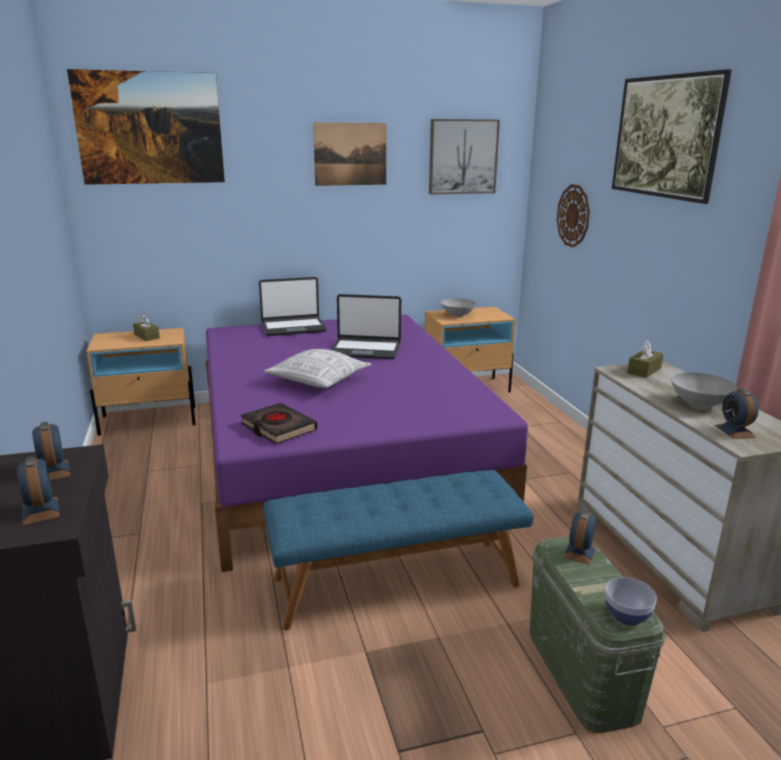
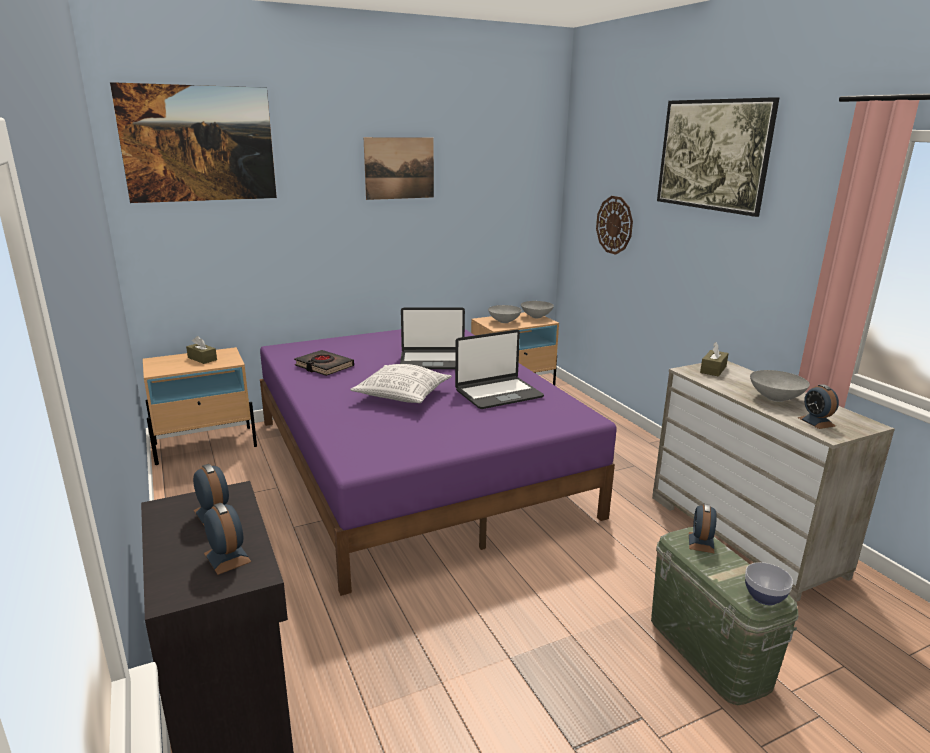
camera: 10 degrees left, 0 degrees up
(278, 428) = (386, 447): black book -> black book (324, 366)
(293, 327) = (350, 341): laptop -> laptop (498, 393)
(395, 580) = (513, 585): blue bench -> none
(463, 157) = (504, 169): picture -> none
(494, 312) = (536, 316): none -> grey bowl

